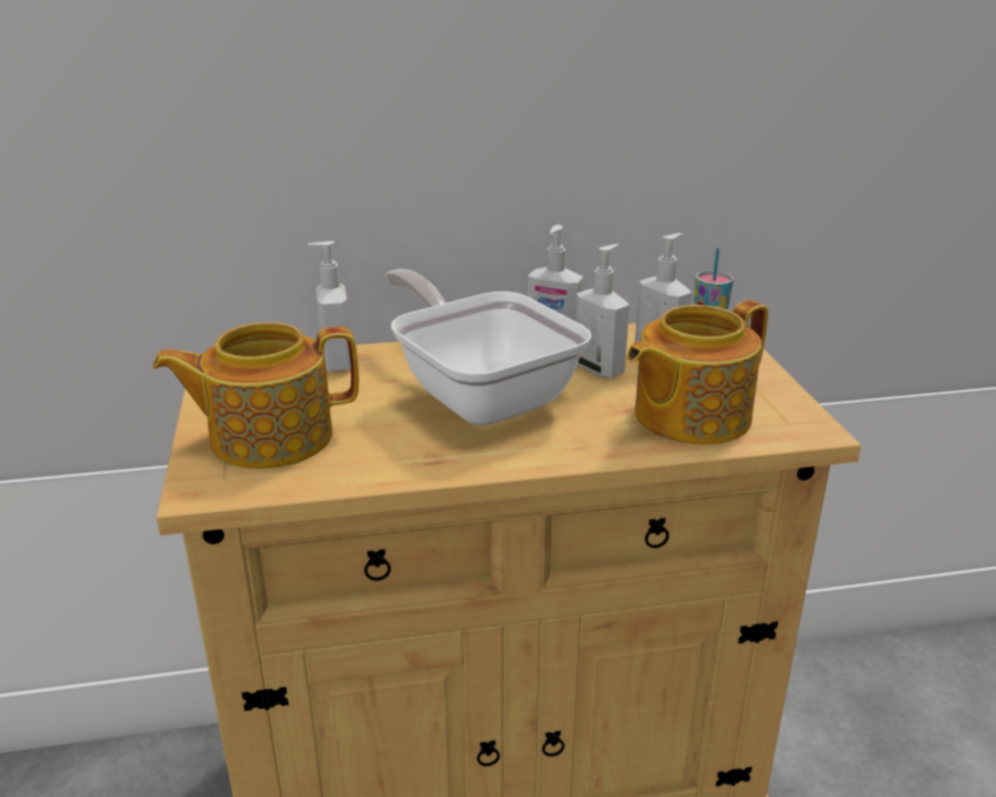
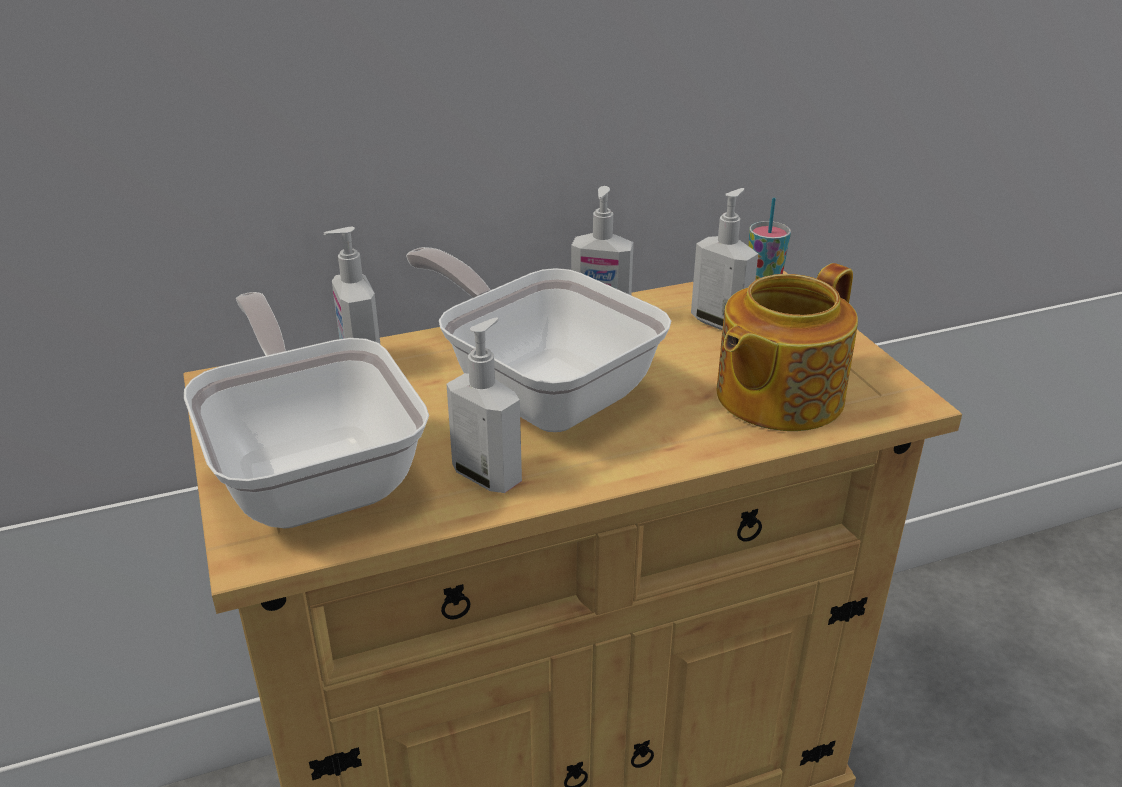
camera: 10 degrees left, 5 degrees up
(268, 437) = (313, 471): teapot -> frying pan
(599, 369) = (661, 345): soap dispenser -> soap dispenser (488, 476)

